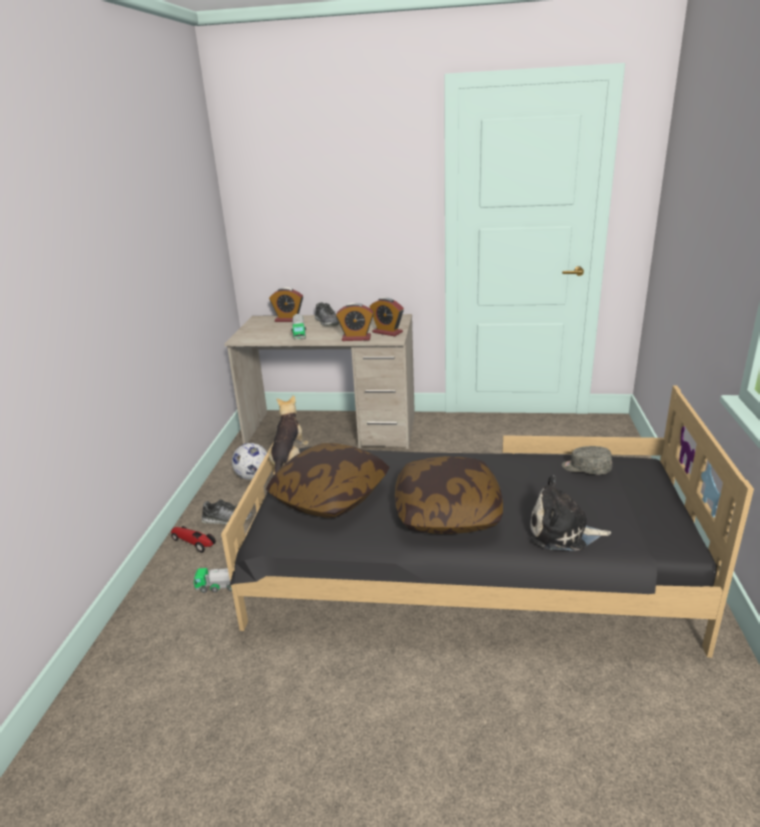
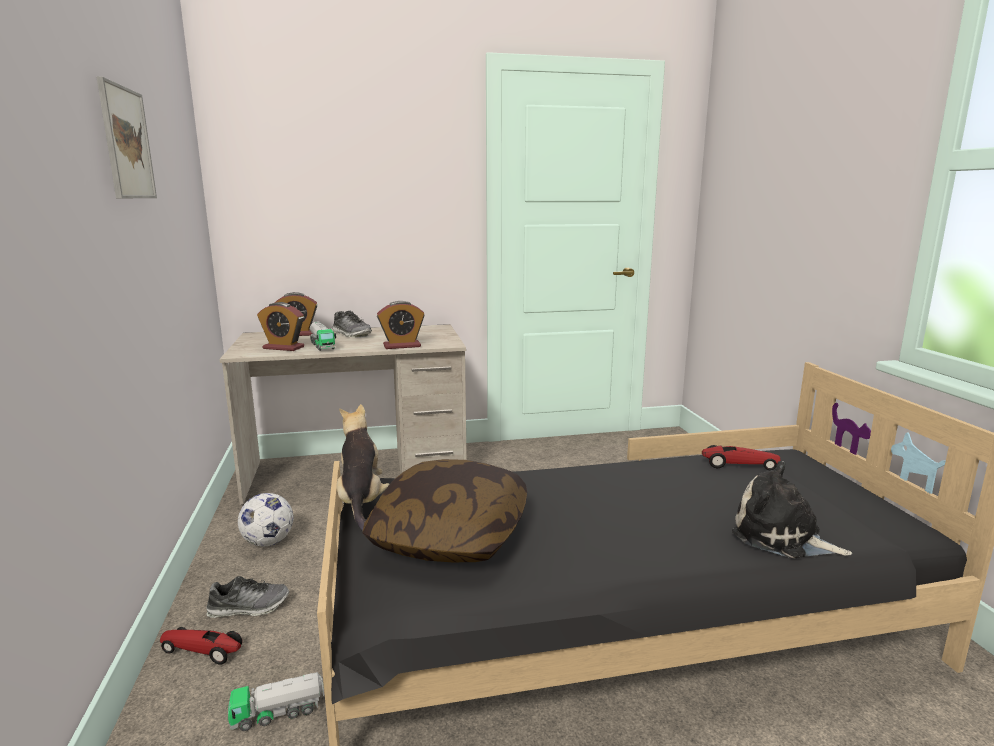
camera: 20 degrees left, 10 degrees down
(146, 207) = (127, 143): none -> picture
(387, 332) = (436, 339): alarm clock -> alarm clock (283, 348)
(448, 512) = (625, 533): pillow -> none
(562, 532) = (782, 537): plush toy -> plush toy turned 45 degrees clockwise
(586, 469) = (739, 465): grey cap -> toy car

